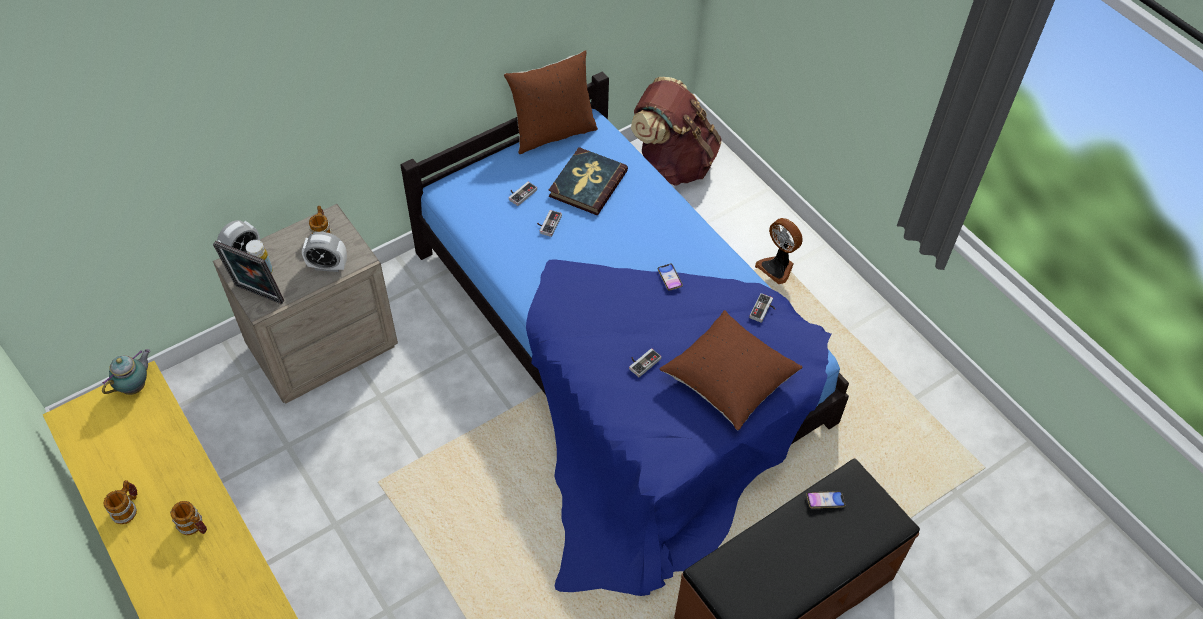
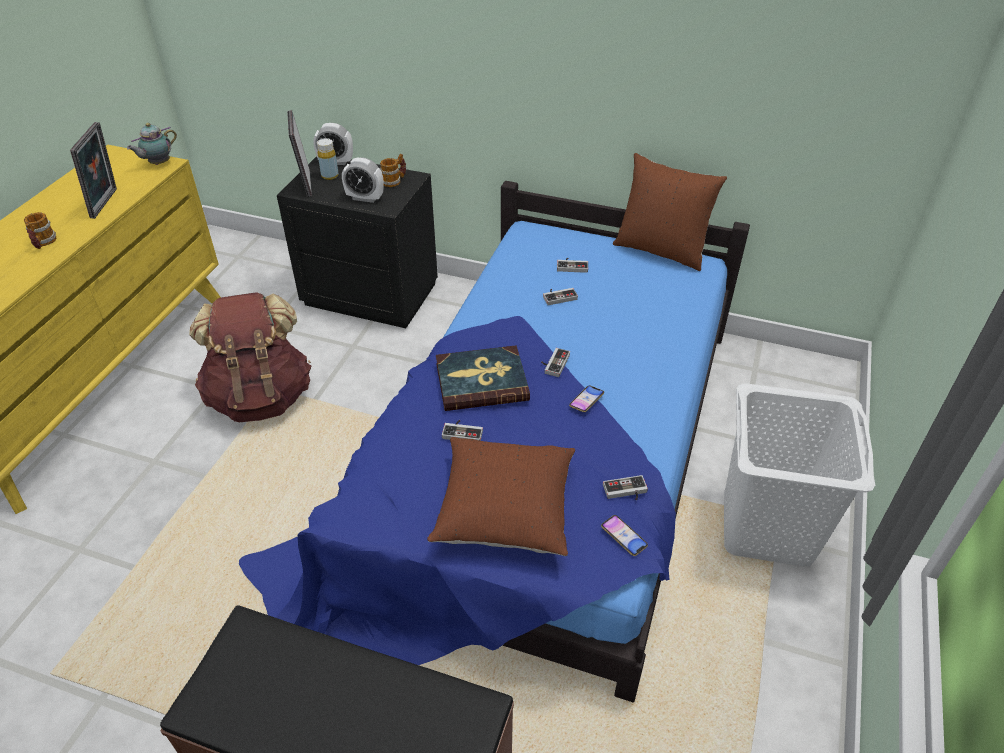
camera: 55 degrees right, 10 degrees down
(128, 508) = (44, 209): mug -> none
(136, 386) = (158, 163): teapot -> teapot turned 135 degrees clockwise
(171, 453) = (107, 203): none -> picture frame
(322, 346) = (371, 294): beige nightstand -> black nightstand
(328, 266) = (365, 198): alarm clock -> alarm clock turned 45 degrees counterclockwise
(587, 184) = (632, 296): book -> book (481, 381)
(617, 272) = (553, 363): none -> game controller
(673, 163) = (785, 382): brown backpack -> brown backpack (261, 397)
(777, 268) = (767, 528): fan -> white laundry basket
(825, 501) = (421, 696): phone -> phone (623, 537)

